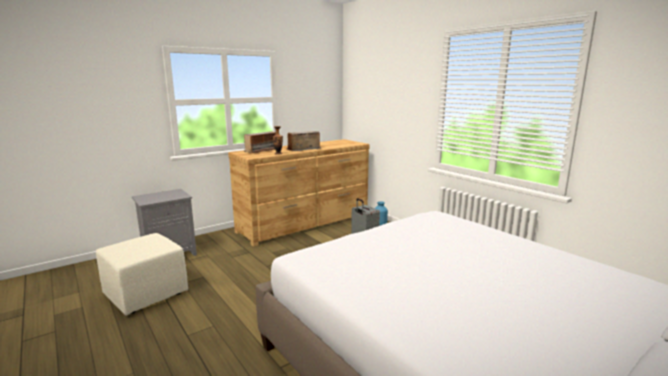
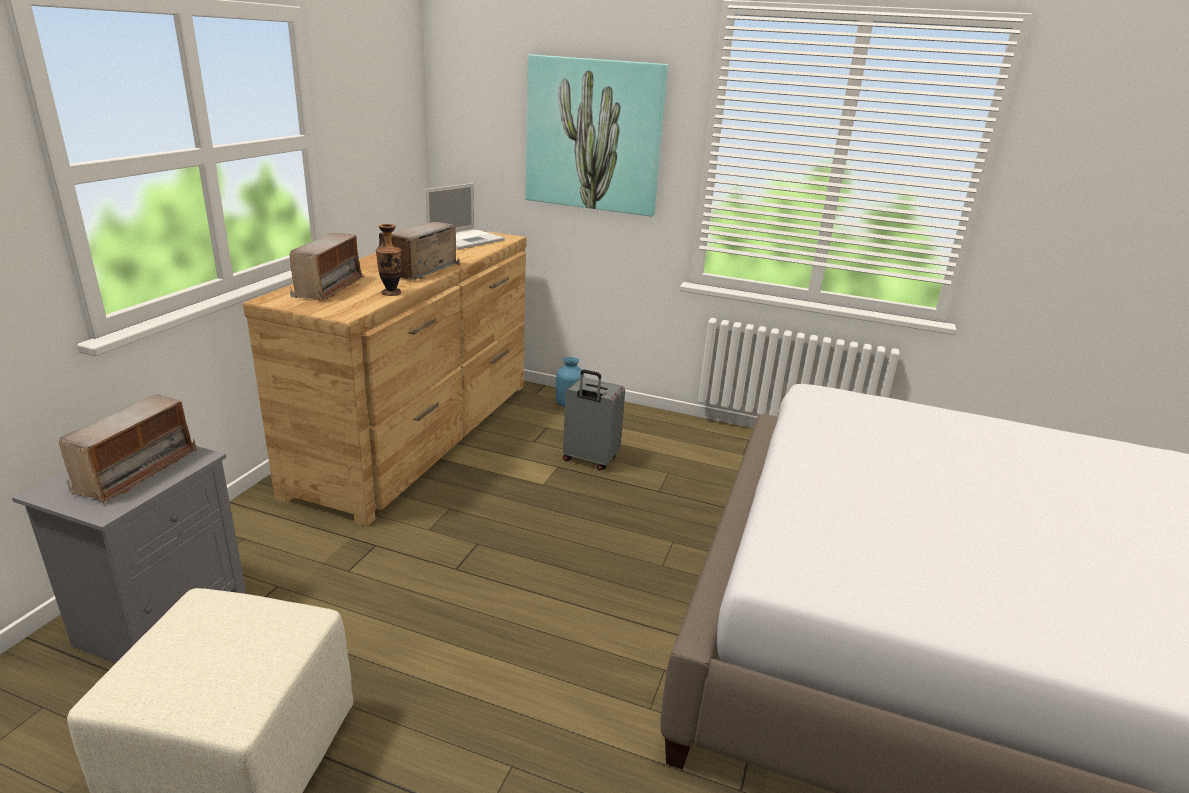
camera: 35 degrees left, 10 degrees up
(165, 196) = (137, 471): none -> radio
(341, 143) = (466, 239): none -> laptop
(396, 97) = (594, 135): none -> picture

